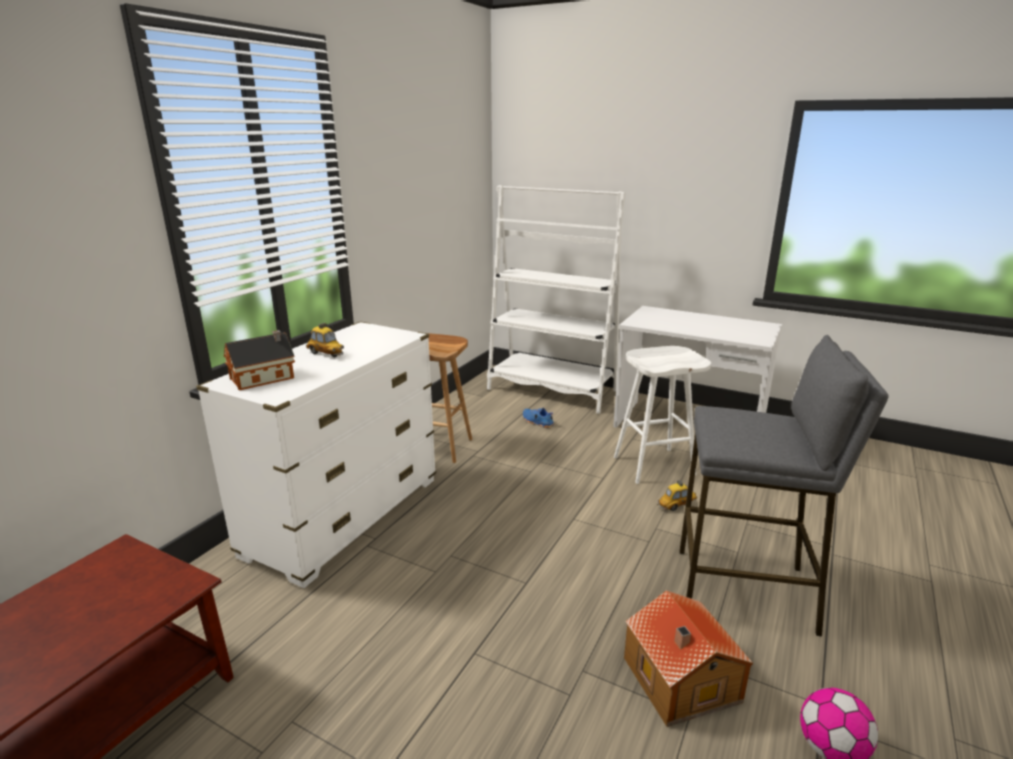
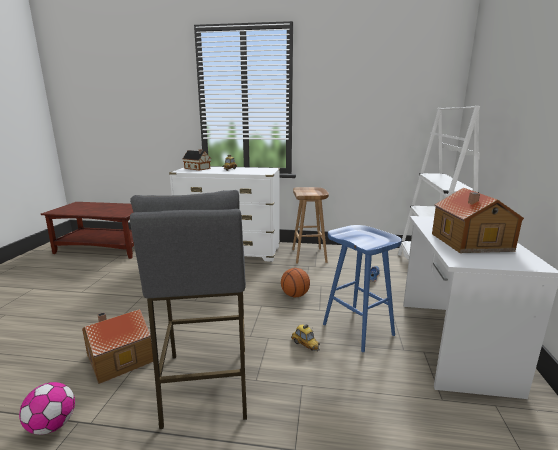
camera: 70 degrees right, 5 degrees down
(557, 486) = (295, 295): none -> basketball
(654, 465) = (359, 329): white stool -> blue stool
(714, 327) = (470, 242): none -> toy house

